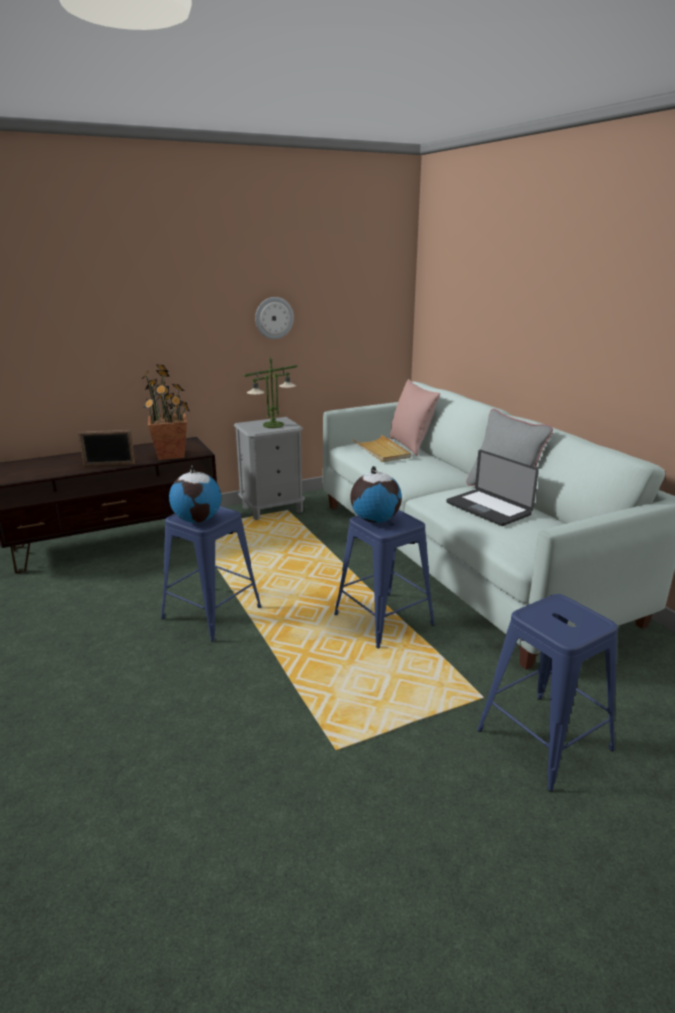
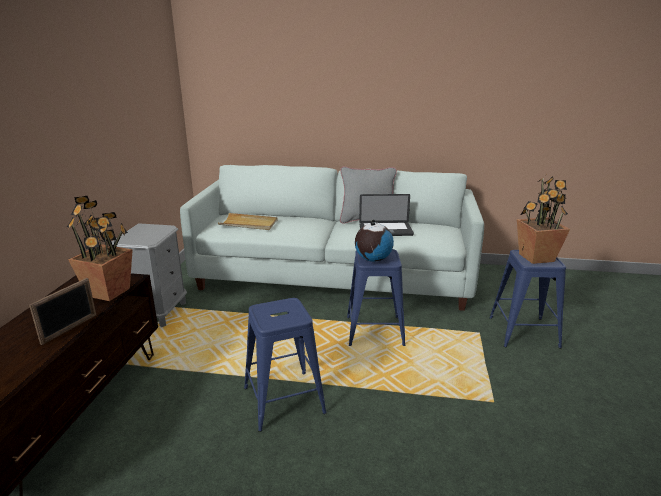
camera: 55 degrees left, 0 degrees up
(198, 520) = (286, 317): globe -> none
(273, 425) = (150, 232): table lamp -> none
(274, 318) = (112, 129): wall clock -> none
(411, 445) = (253, 214): pink pillow -> none
(564, 618) = (536, 257): none -> potted plant

